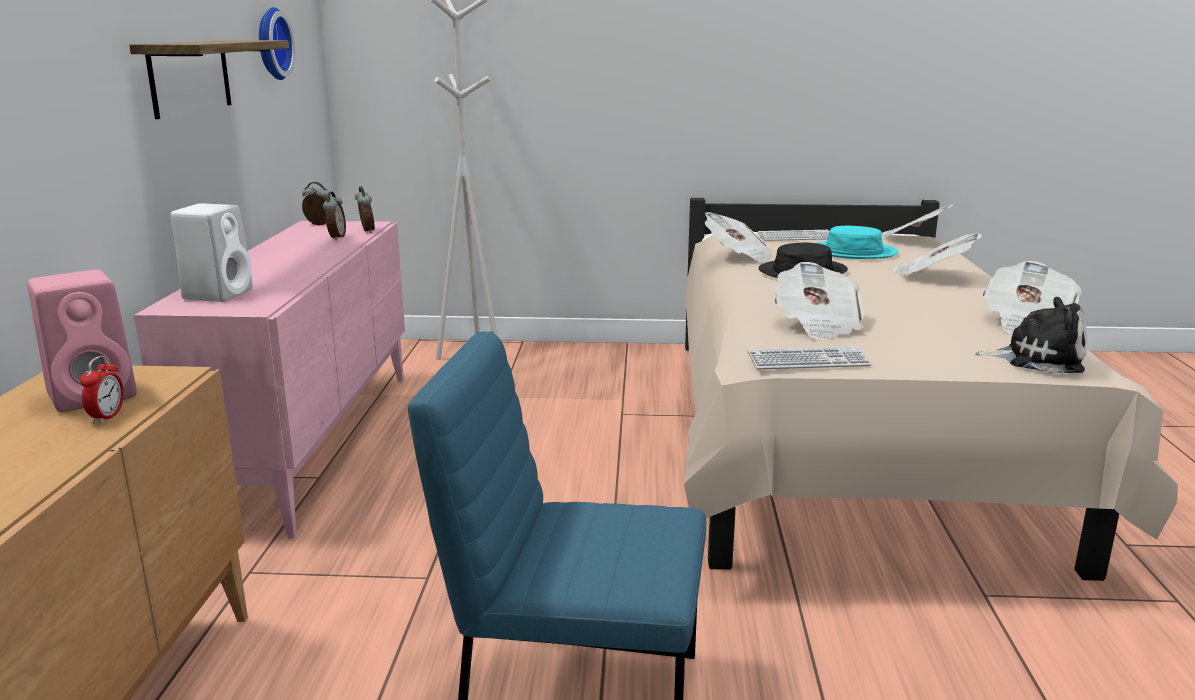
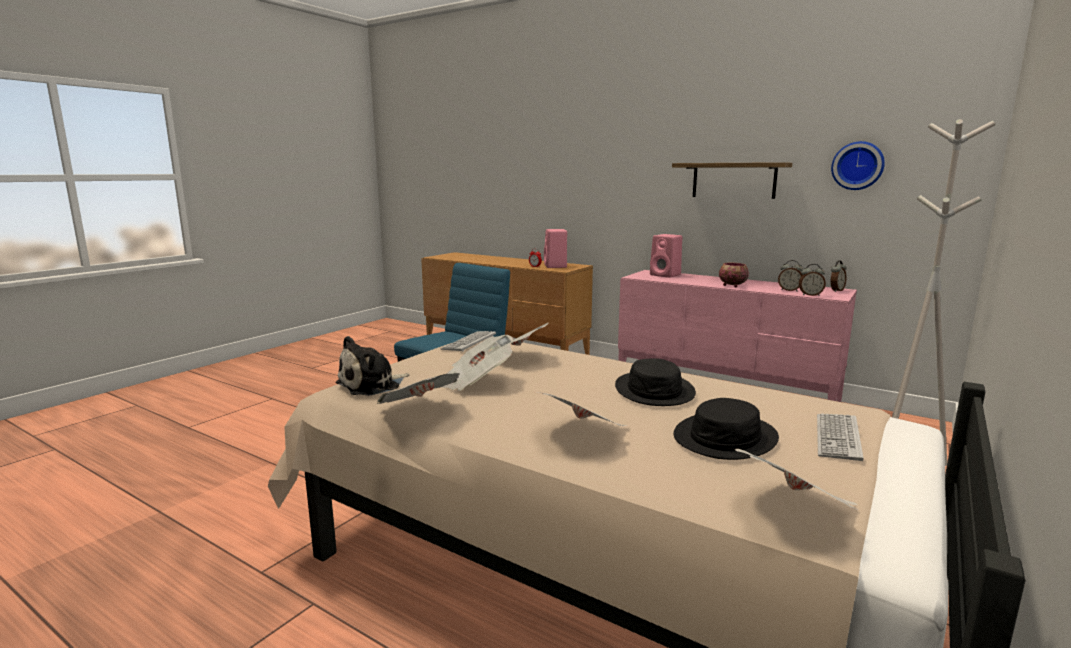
camera: 120 degrees right, 5 degrees down
(219, 294) = (666, 275): white speaker -> pink speaker
(315, 257) = (732, 285): none -> bowl
(738, 257) = (737, 387): newspaper -> newspaper (475, 382)
(853, 252) = (725, 438): turquoise hat -> black hat

